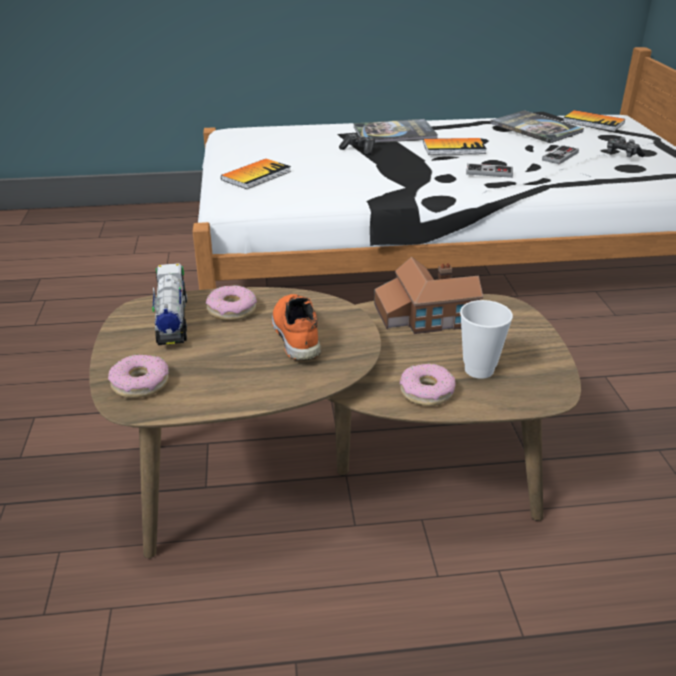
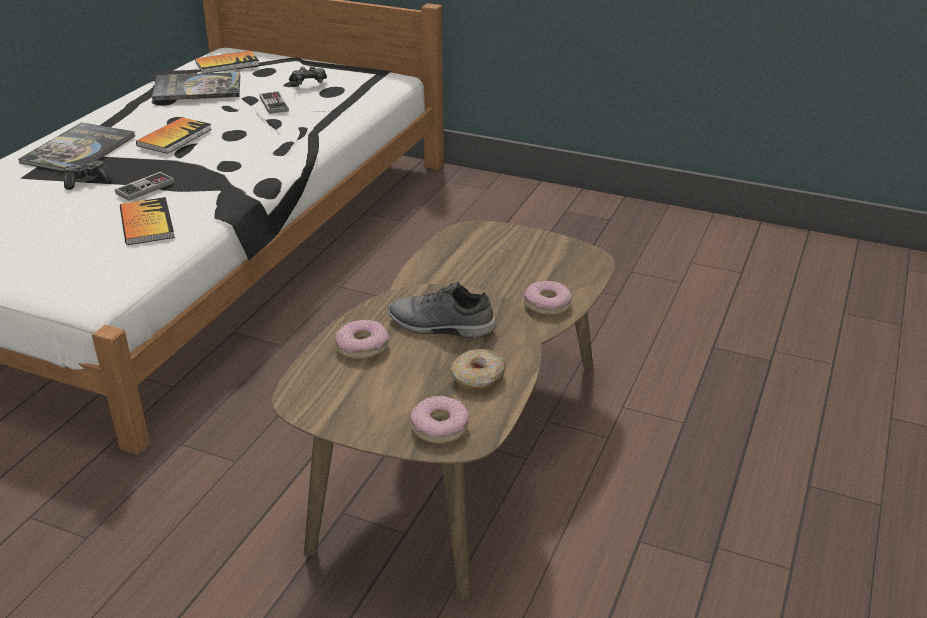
camera: 60 degrees left, 0 degrees up
(172, 320) = (344, 384): toy truck -> none
(228, 380) = (478, 379): none -> donut
(256, 175) = (52, 257): book -> book (147, 223)
(295, 335) = (440, 326): orange shoe -> grey shoe
(424, 315) = (444, 268): toy house -> none
(479, 370) = (540, 273): cup -> none
(489, 172) = (254, 143): game controller -> game controller (145, 188)

